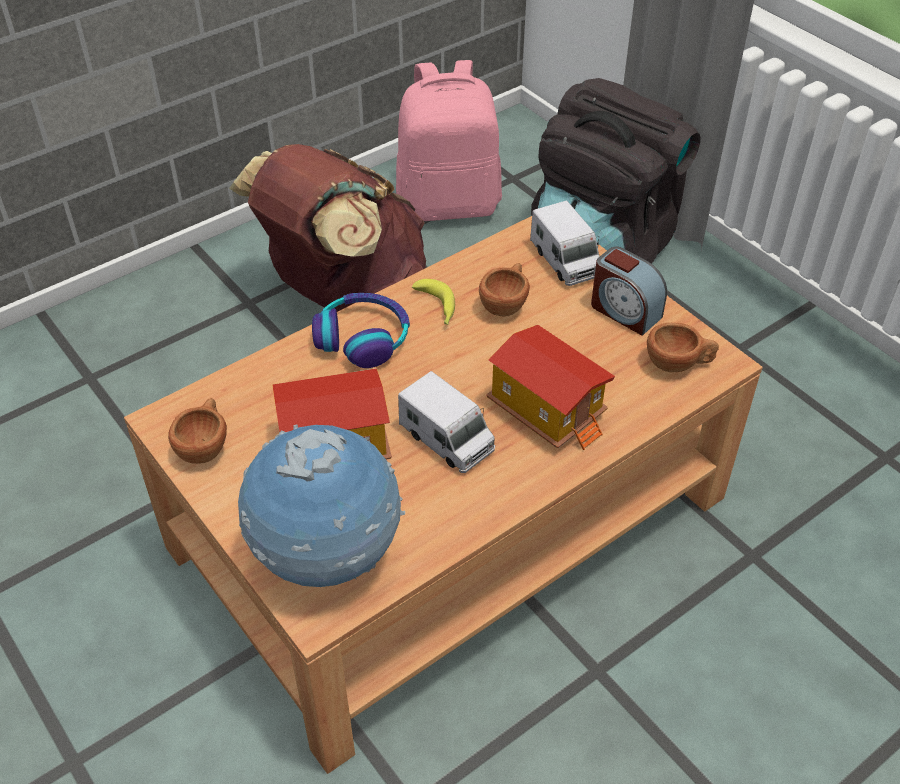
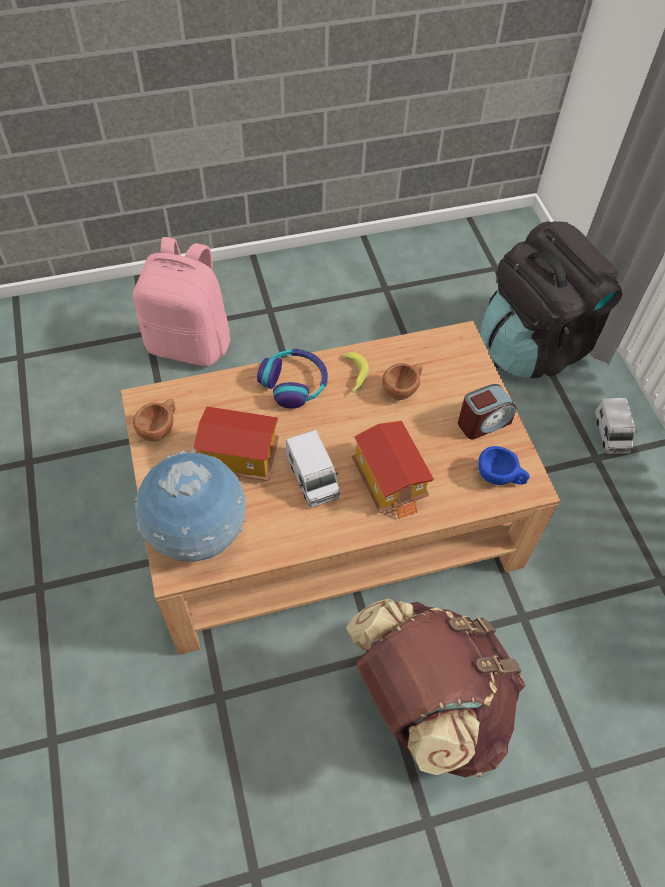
camera: 20 degrees right, 10 degrees up
(344, 294) = (335, 324): brown backpack -> brown backpack (428, 704)
(449, 203) = (440, 275): pink backpack -> pink backpack (190, 343)
(565, 261) = (462, 368): toy truck -> toy truck (611, 434)
(624, 311) = (483, 422): alarm clock -> alarm clock turned 90 degrees counterclockwise
(679, 364) = (500, 477): brown cup -> blue cup

